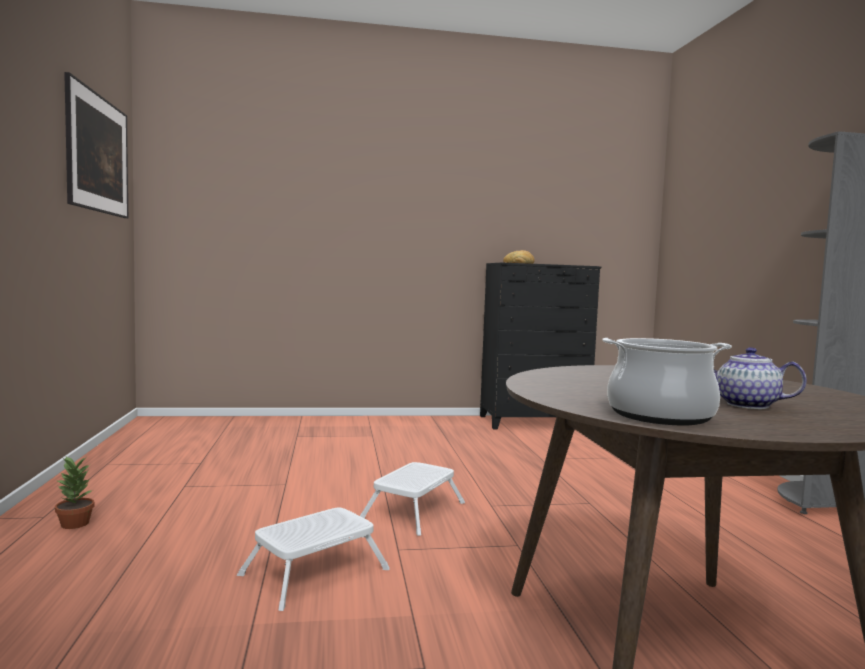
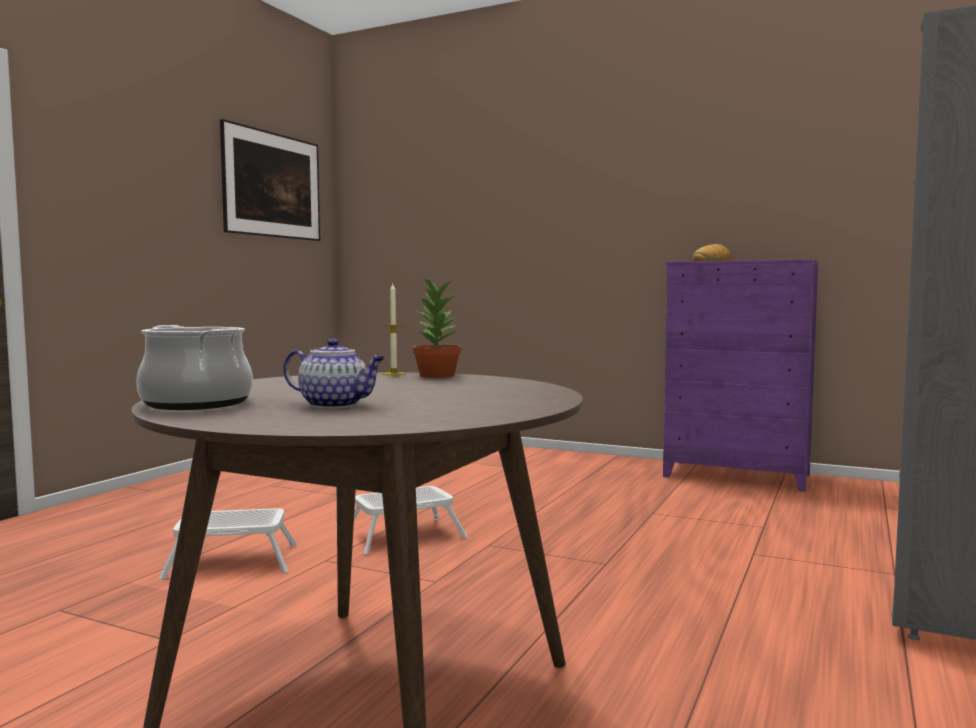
camera: 35 degrees right, 0 degrees up
(74, 524) = (157, 498): potted plant -> potted plant (436, 375)
(535, 422) = (737, 476): black dresser -> purple dresser
(571, 368) = (394, 374): none -> candle
(745, 405) = (336, 405): teapot -> teapot turned 135 degrees clockwise

